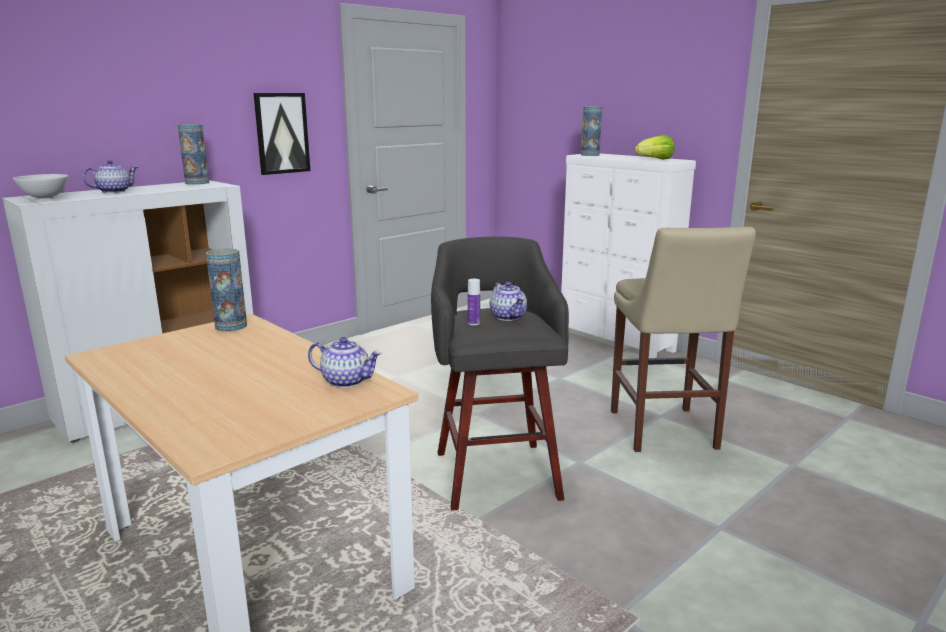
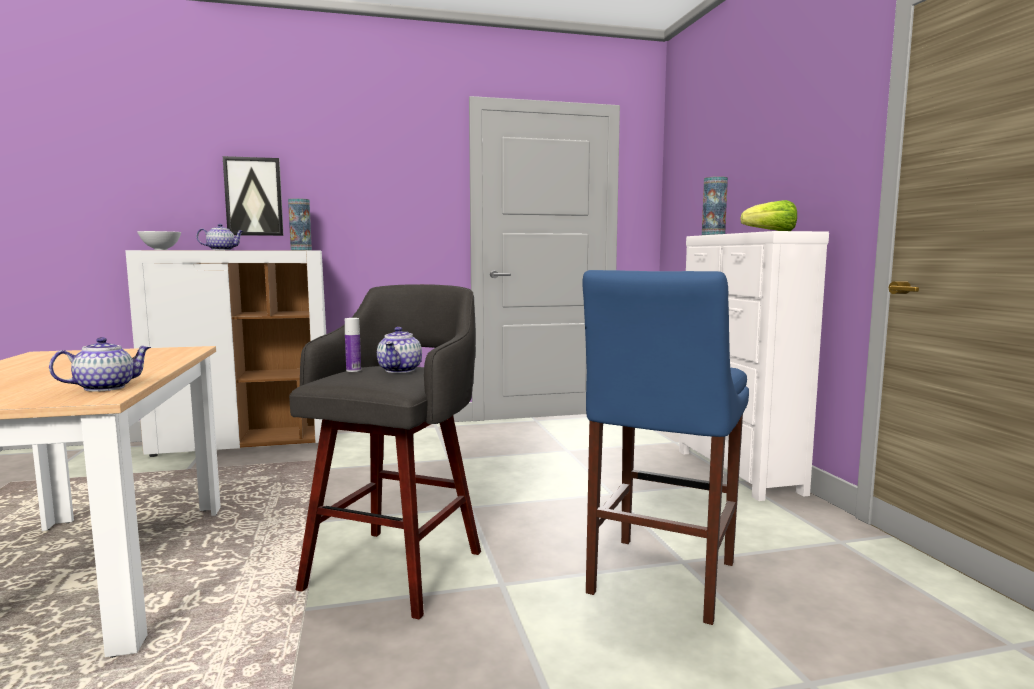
camera: 30 degrees right, 10 degrees down
(231, 326) = (173, 350): vase -> none
(281, 133) = (399, 214): picture -> picture (254, 197)
(346, 381) = (105, 387): teapot -> teapot turned 90 degrees counterclockwise
(663, 432) = (659, 581): beige stool -> blue stool

